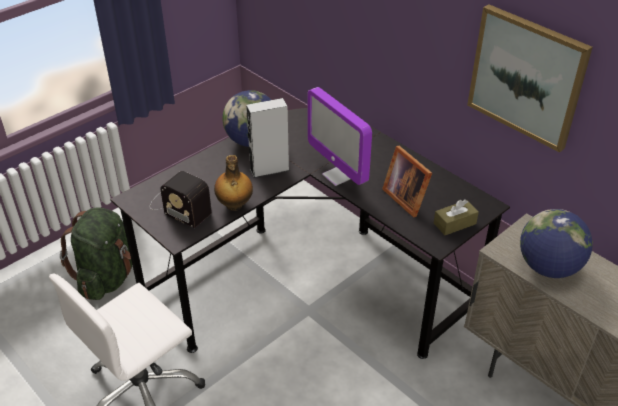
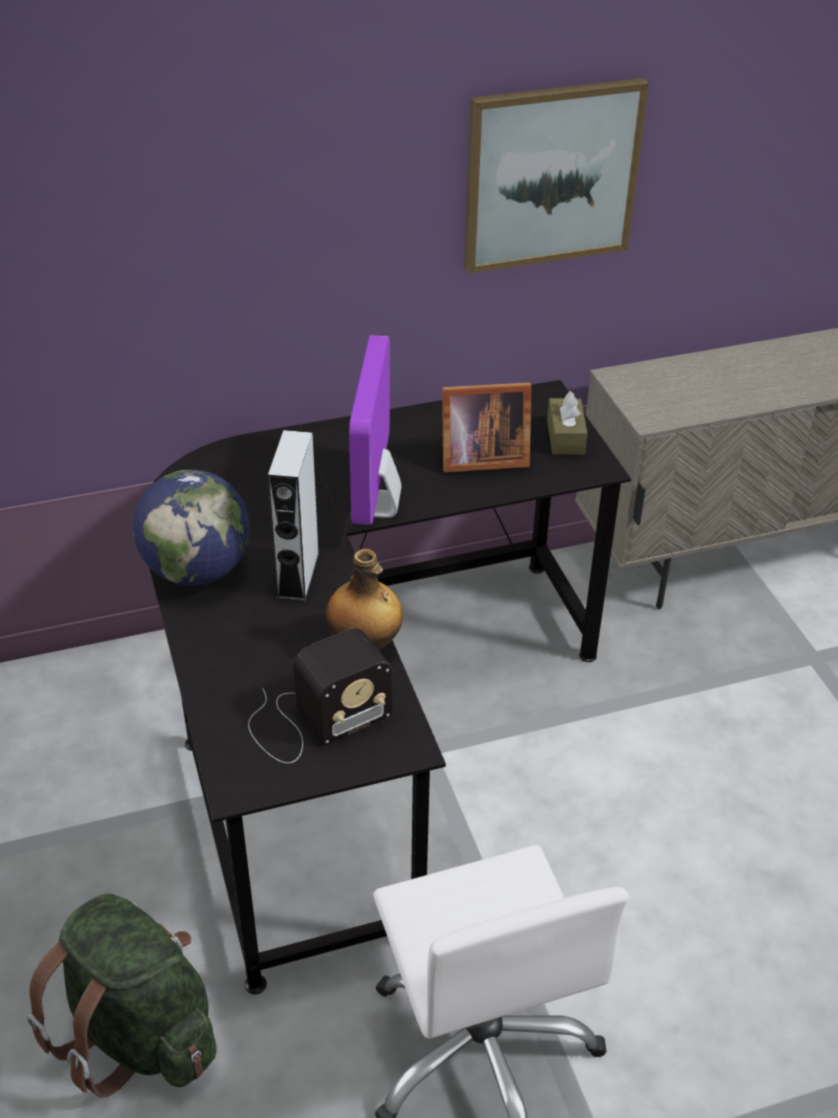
camera: 65 degrees left, 0 degrees up
(338, 175) = (376, 504): monitor -> monitor turned 105 degrees clockwise
(548, 267) = (703, 395): globe -> none

